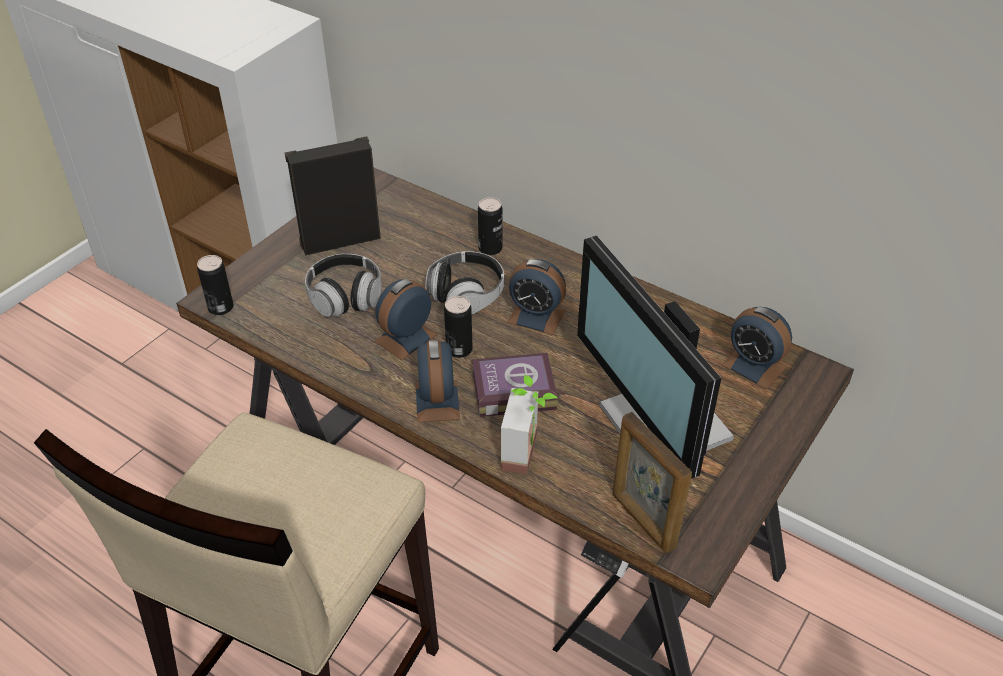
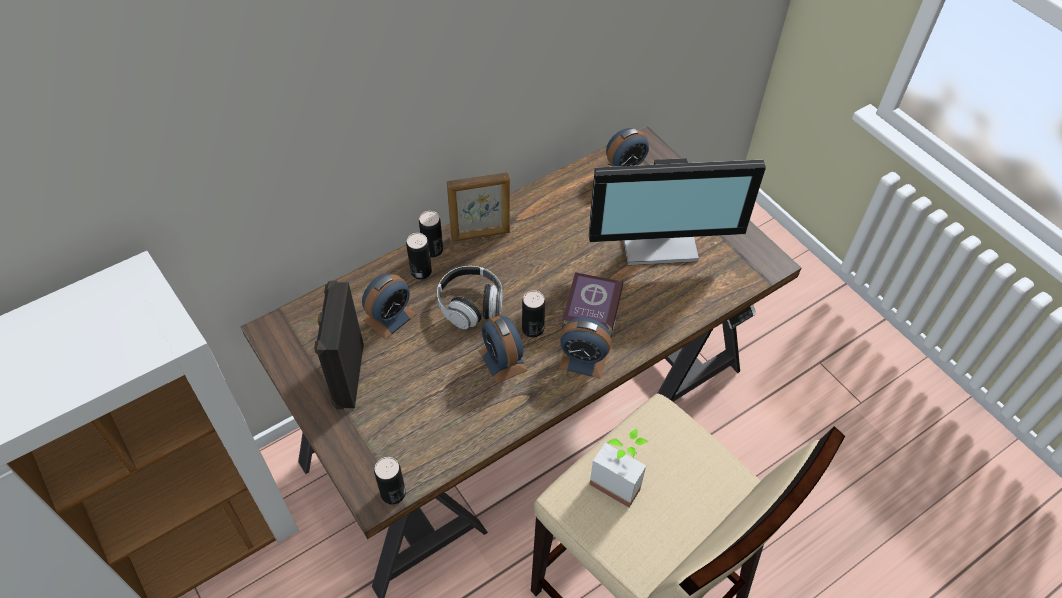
camera: 70 degrees left, 10 degrees up
(345, 297) = (430, 390): headphones -> none
(524, 248) = (433, 250): none -> can
(530, 453) = (657, 319): potted plant -> potted plant (619, 479)
(536, 316) = (518, 269): alarm clock -> alarm clock (389, 317)
(642, 521) = (736, 279): picture frame -> picture frame (481, 235)

